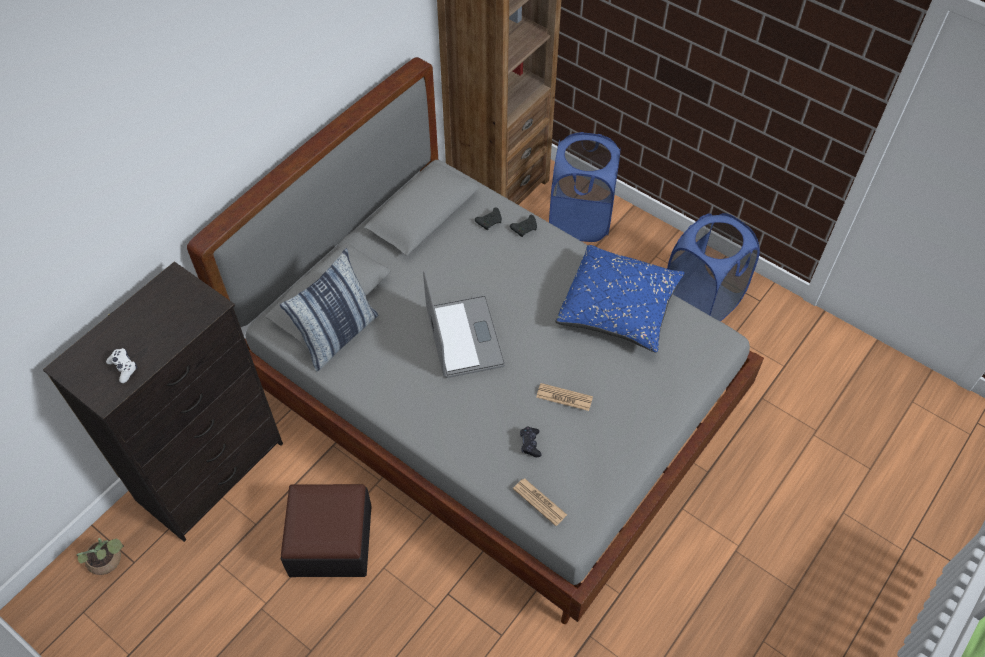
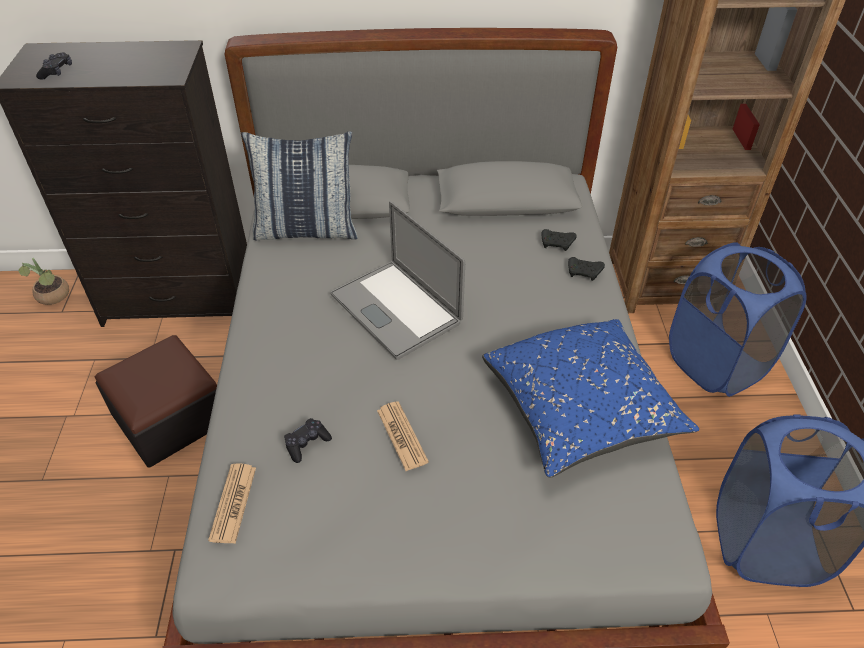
camera: 50 degrees right, 10 degrees down
(123, 367) = (57, 72): white game controller -> black game controller
(464, 337) = (395, 308): laptop -> laptop turned 105 degrees clockwise

